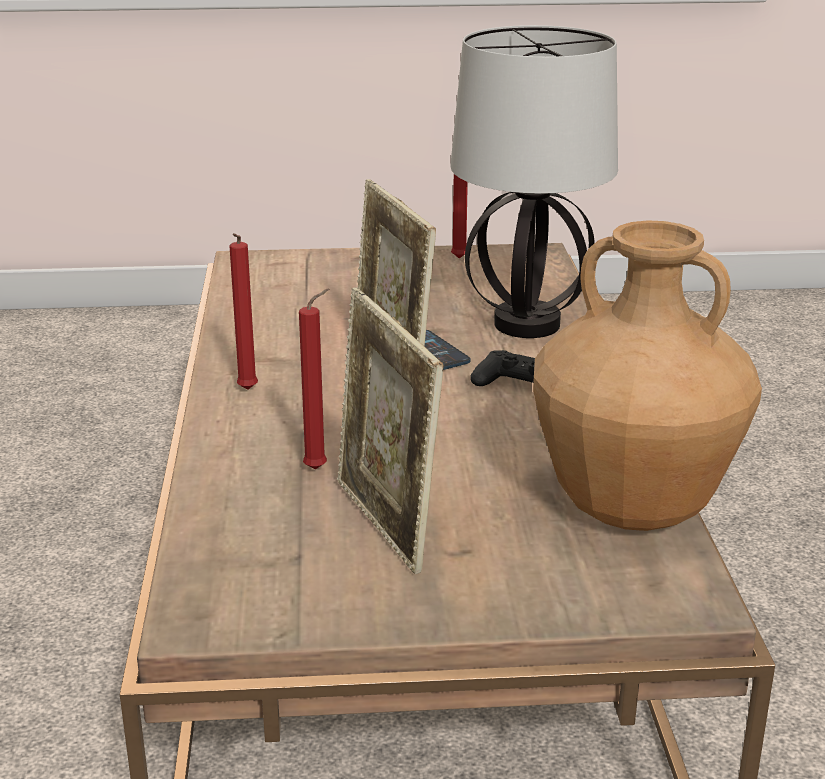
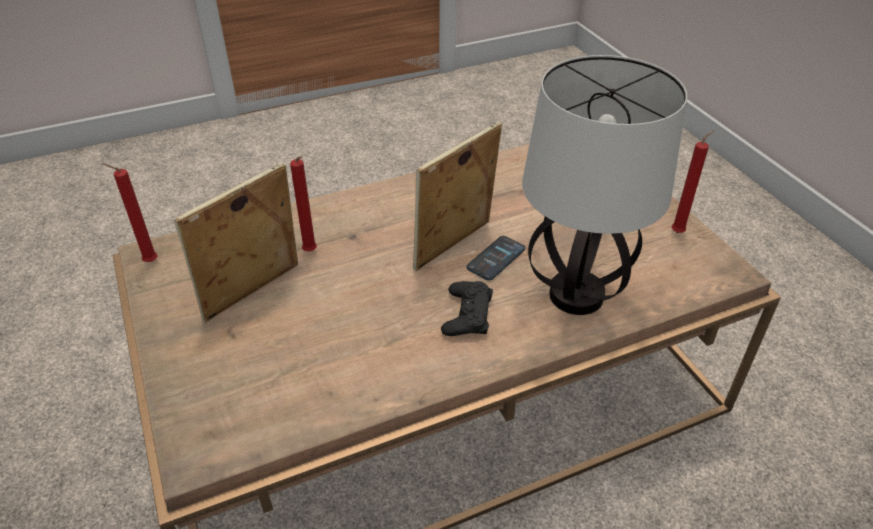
camera: 70 degrees right, 15 degrees up
(246, 391) = (395, 199): red candle -> red candle (148, 262)
(634, 510) = (304, 408): brown vase -> none

